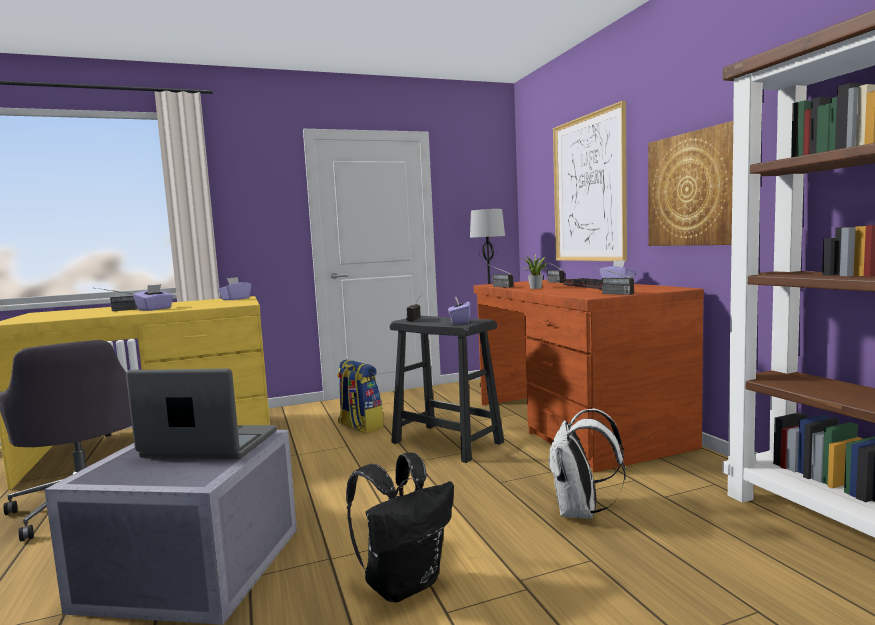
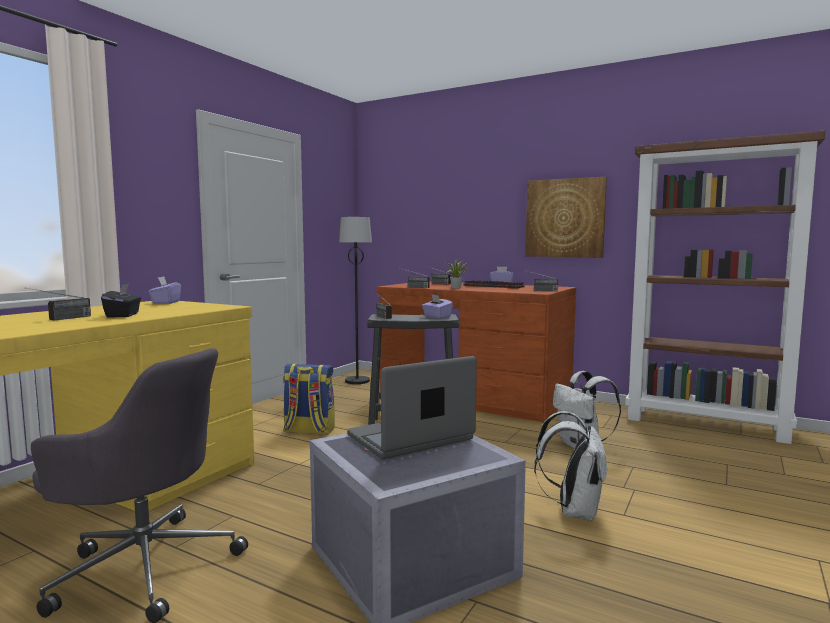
camera: 40 degrees left, 0 degrees up
(155, 309) = (123, 315): purple tissue box -> black tissue box
(404, 583) = (574, 511): black backpack -> white backpack
(588, 189) = (457, 208): picture -> none

